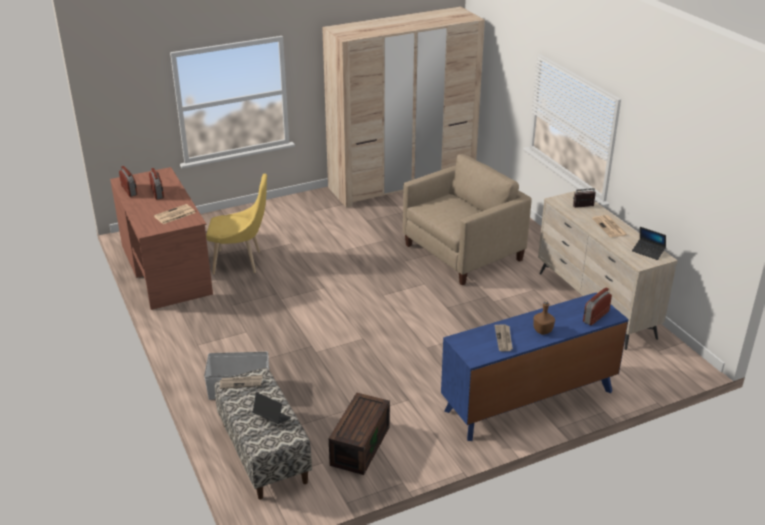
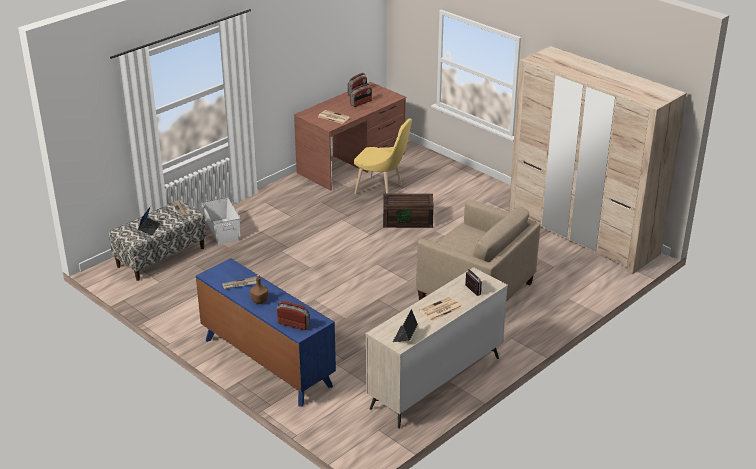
camera: 70 degrees right, 0 degrees up
(241, 262) = (382, 190): yellow chair -> yellow chair turned 45 degrees counterclockwise
(359, 445) = (183, 293): brown storage box -> brown storage box (408, 220)

